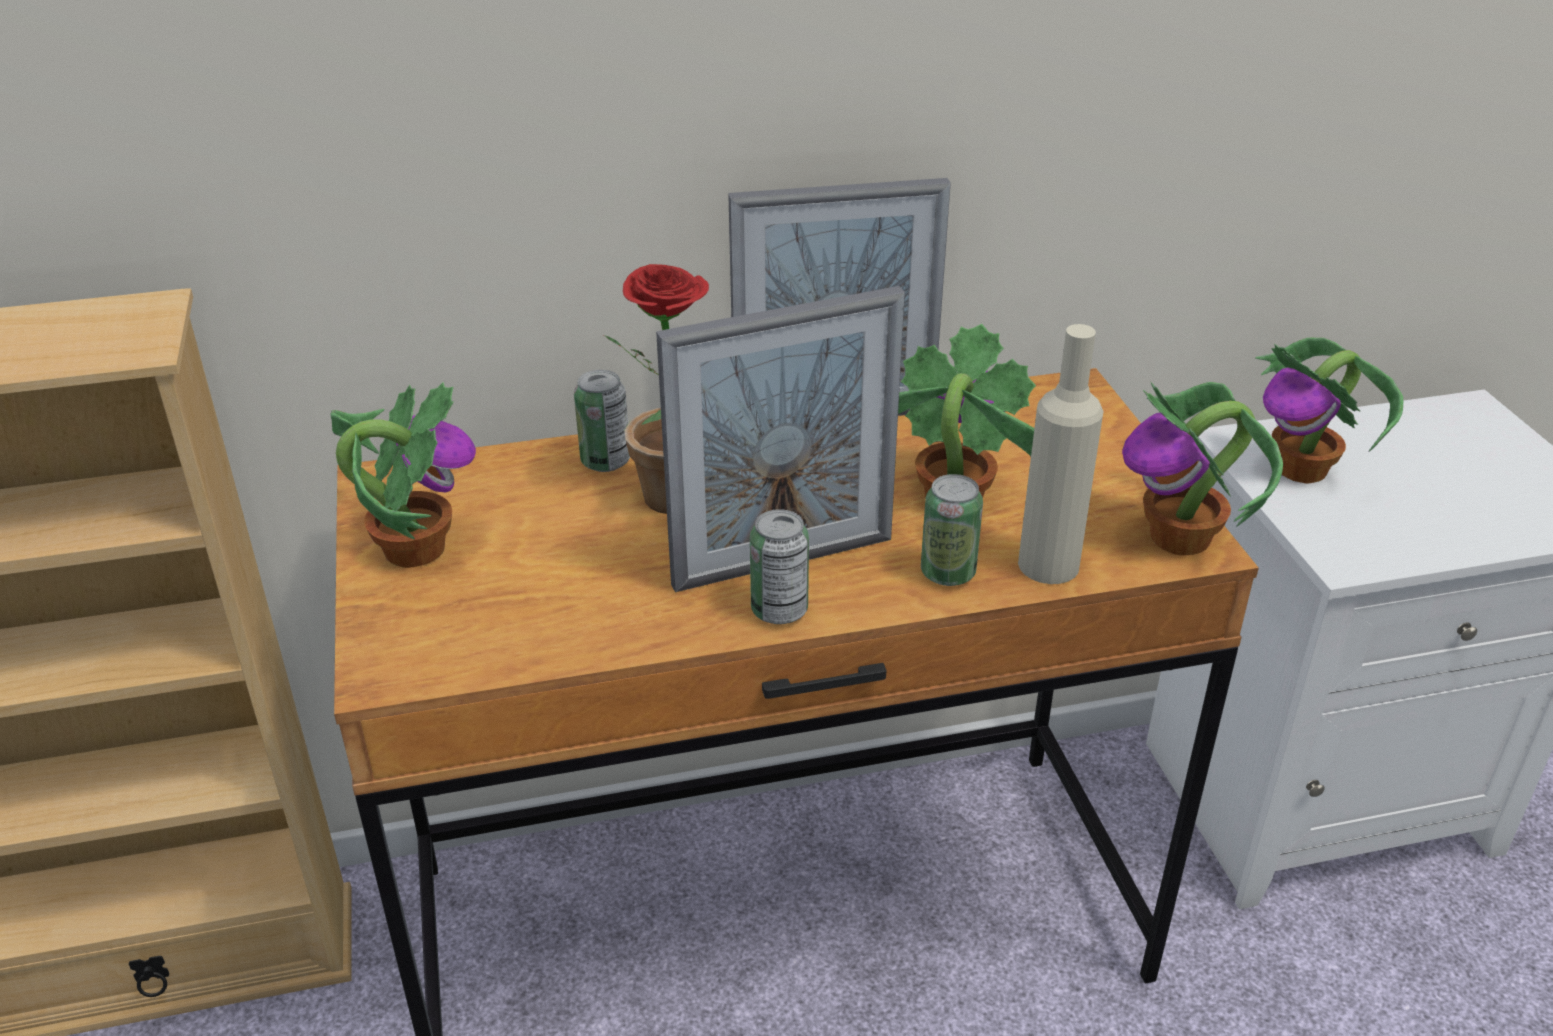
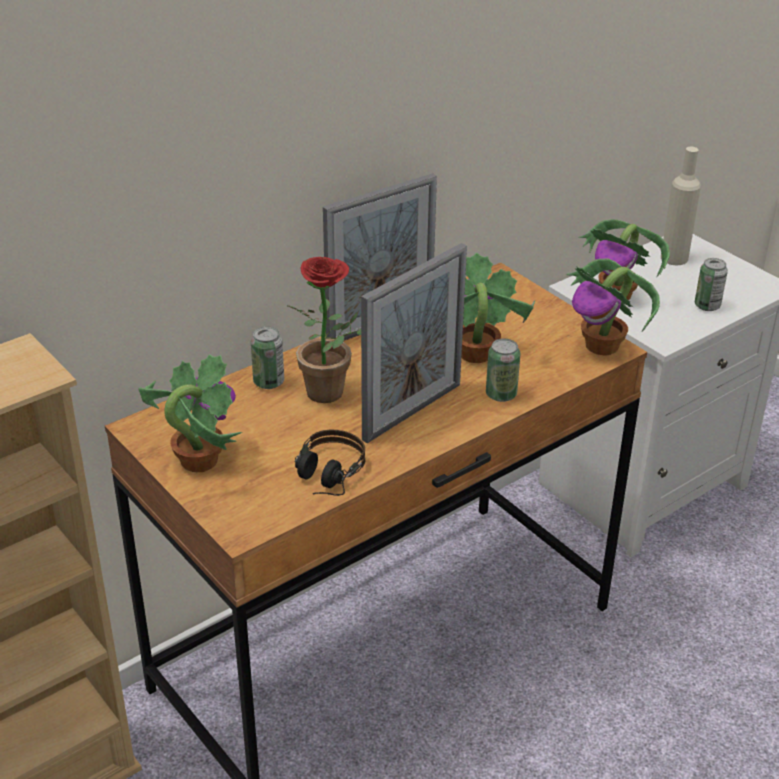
camera: 25 degrees left, 0 degrees up
(566, 632) = (325, 480): none -> headphones
(779, 610) = (429, 437): can -> can (707, 306)
(1048, 565) = (548, 377): beige bottle -> beige bottle (674, 258)

